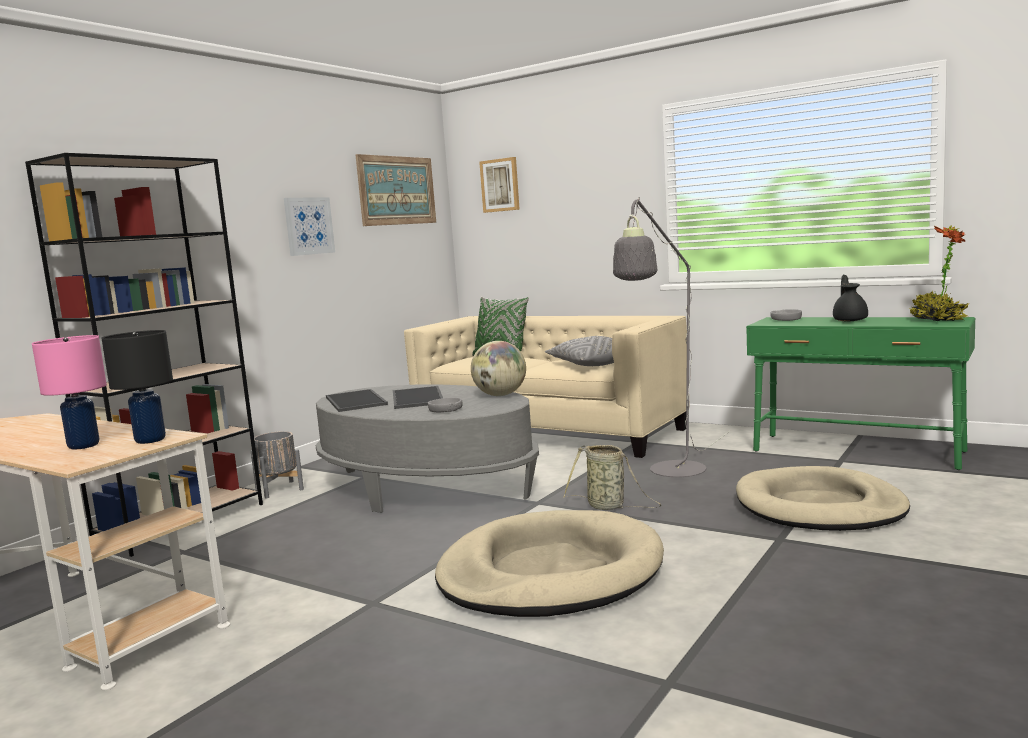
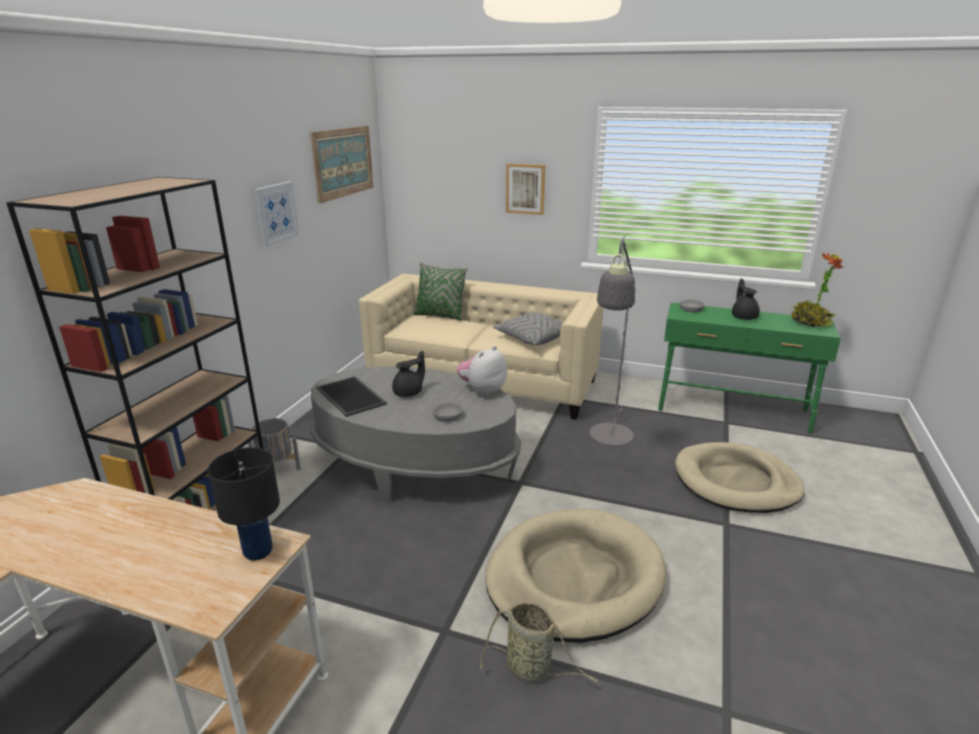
camera: 15 degrees left, 15 degrees up
(84, 446) = (189, 567): pink table lamp -> none
(419, 398) = (409, 392): tray -> black teapot
(500, 185) = (434, 156): picture -> picture (525, 189)
(500, 395) = (482, 390): globe -> plush toy
(609, 507) = (580, 486): basket -> basket (531, 669)

